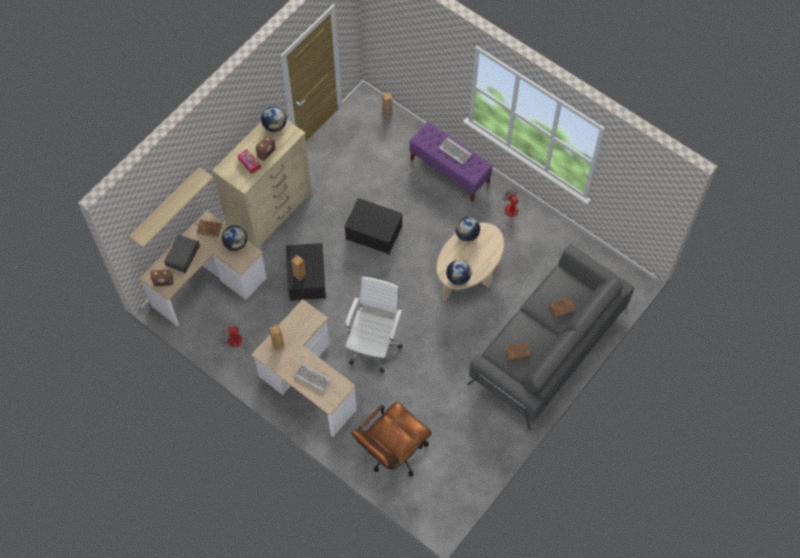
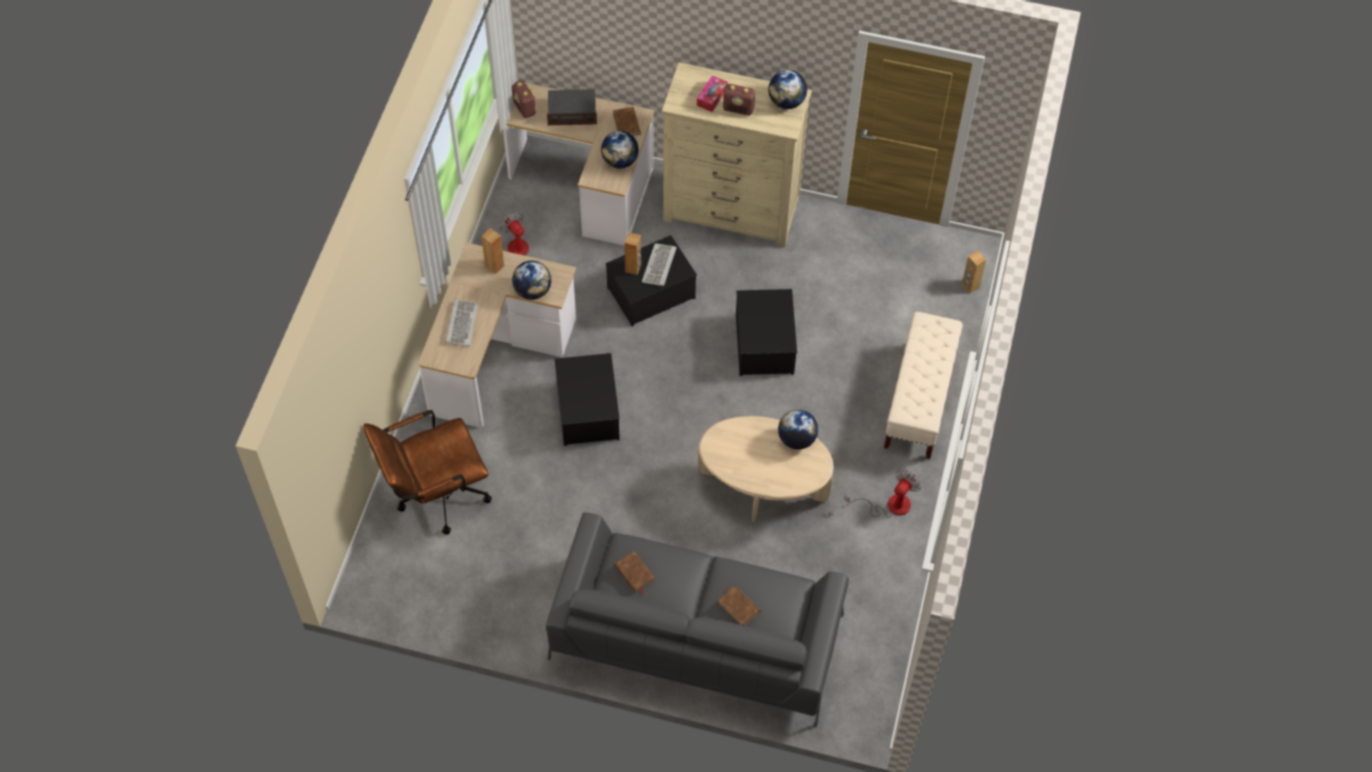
camera: 65 degrees right, 5 degrees down
(165, 206) = (594, 33): shelf -> none
(374, 345) = (589, 411): white office chair -> storage box
(392, 453) = (435, 495): brown office chair -> brown office chair turned 45 degrees counterclockwise
(450, 171) = (919, 400): purple bench -> beige bench
(455, 151) = (930, 374): keyboard -> keyboard (659, 266)
(458, 278) = (719, 454): globe -> globe (532, 291)

